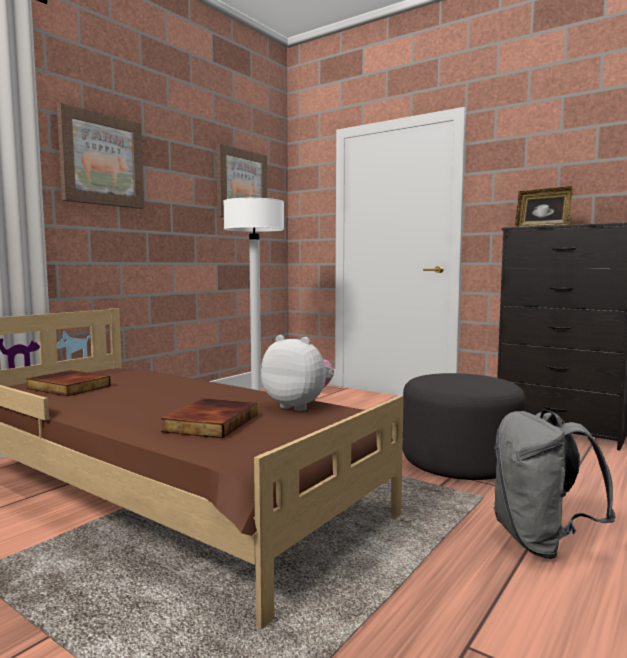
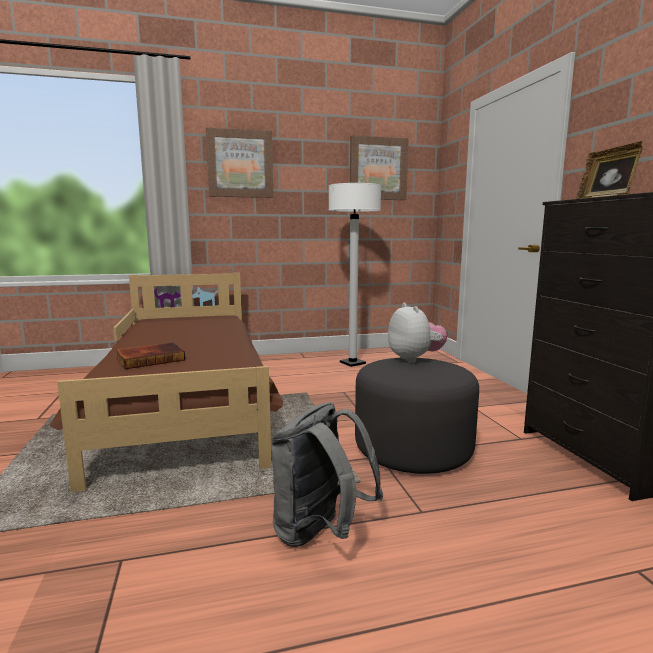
camera: 40 degrees right, 5 degrees up
(67, 387) = (167, 323): book -> none
(298, 406) = (225, 360): plush toy -> plush toy (415, 359)

